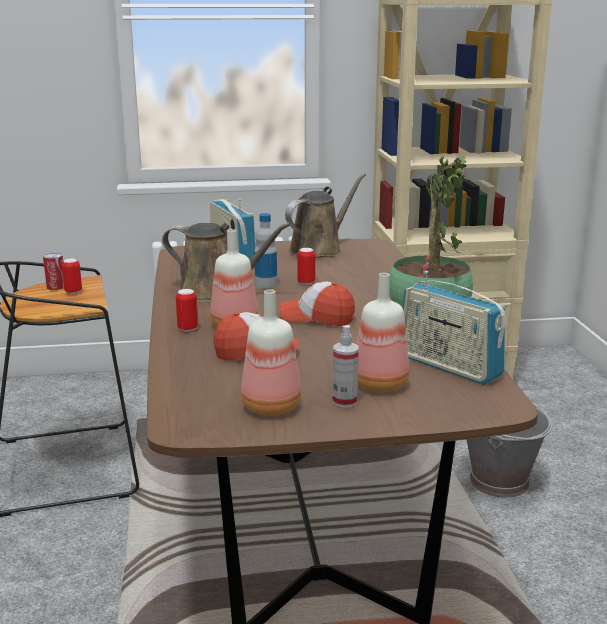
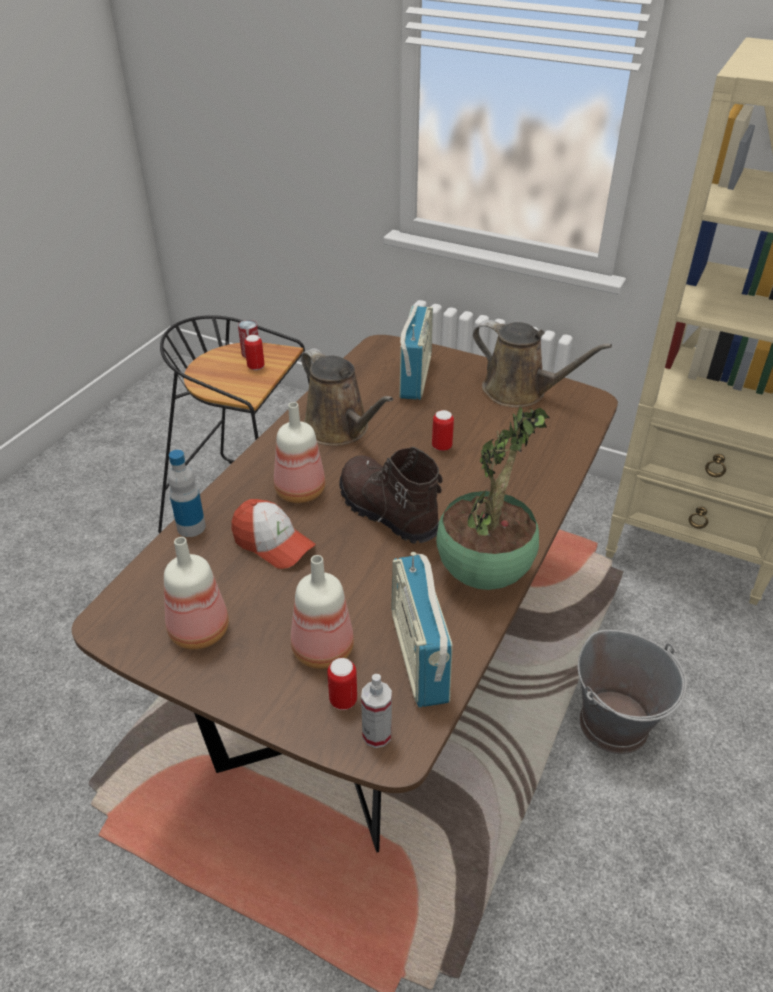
camera: 35 degrees right, 20 degrees up
(187, 329) = (257, 478): can -> can (343, 700)
(266, 285) = (398, 436): bottle -> bottle (191, 527)
(317, 317) = (386, 512): cap -> brown boot
(319, 249) = (520, 392): brown watering can -> brown watering can turned 45 degrees clockwise
(344, 401) = (264, 658): spray bottle -> spray bottle (377, 735)

